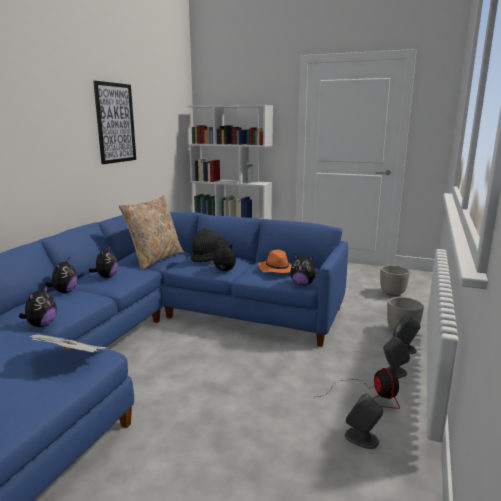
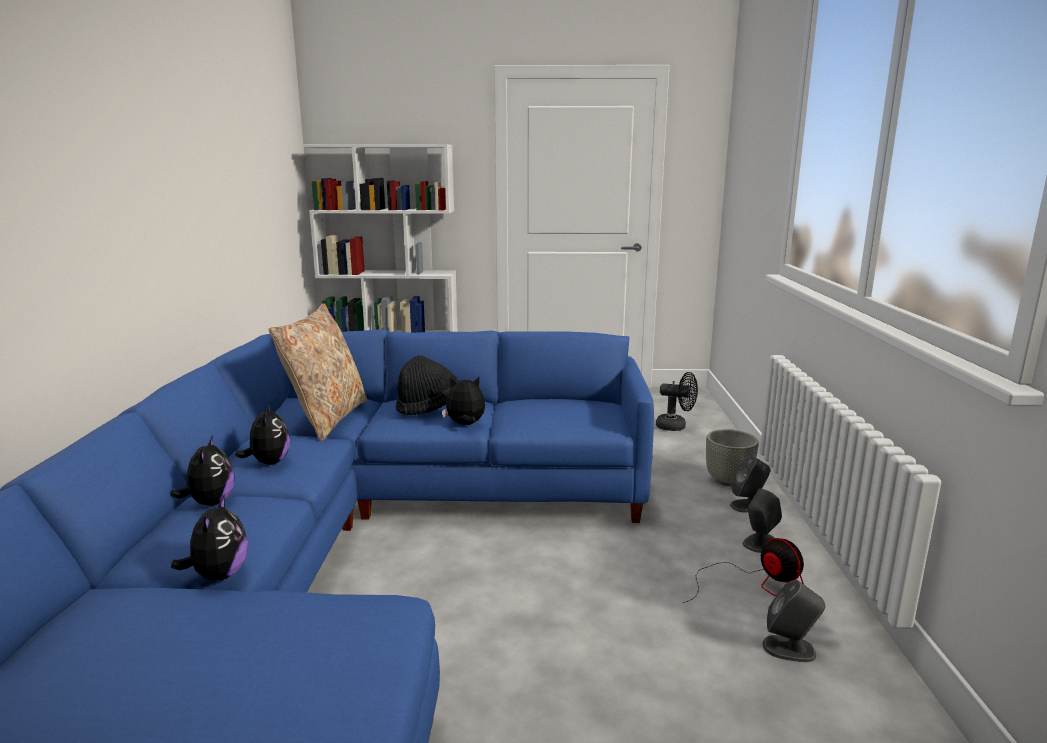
camera: 20 degrees left, 0 degrees up
(72, 359) = (347, 628): newspaper -> none
(115, 123) = (208, 176): picture -> none
(276, 269) = (549, 411): orange hat -> none
(302, 284) = (605, 429): plush toy -> none
(392, 293) = (676, 426): grey planter -> black fan

